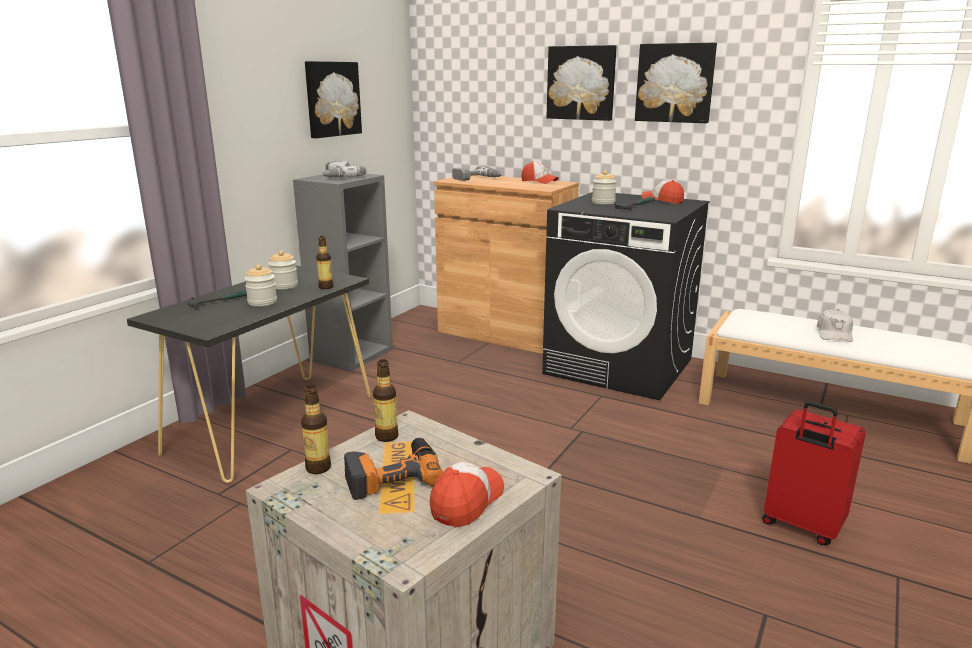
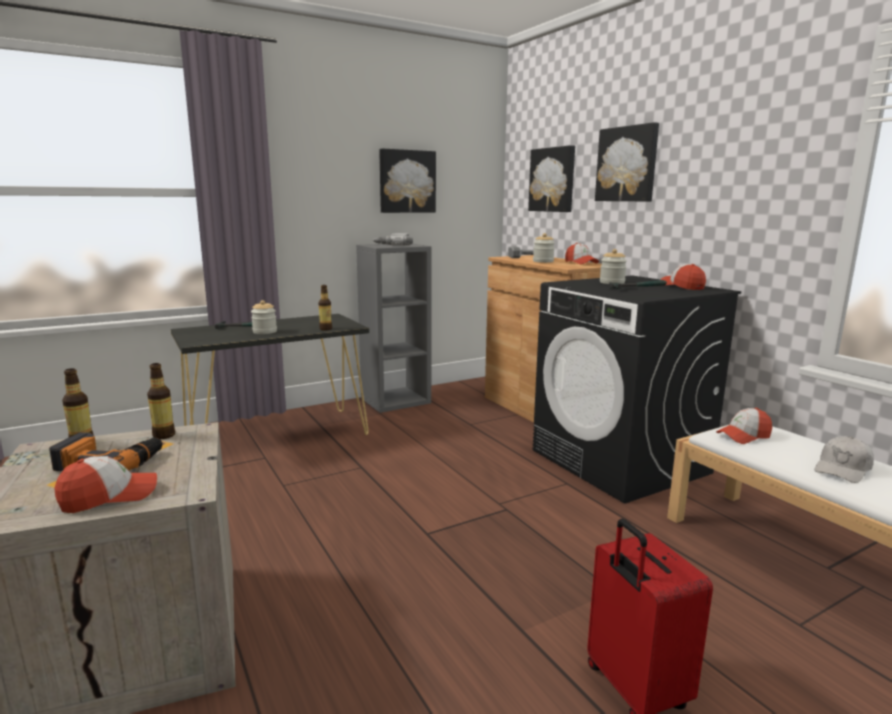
camera: 30 degrees right, 5 degrees down
(284, 286) = (301, 324): jar -> jar (543, 261)
(675, 83) = (712, 158): picture -> picture (553, 180)
(753, 323) = (743, 436): none -> cap

